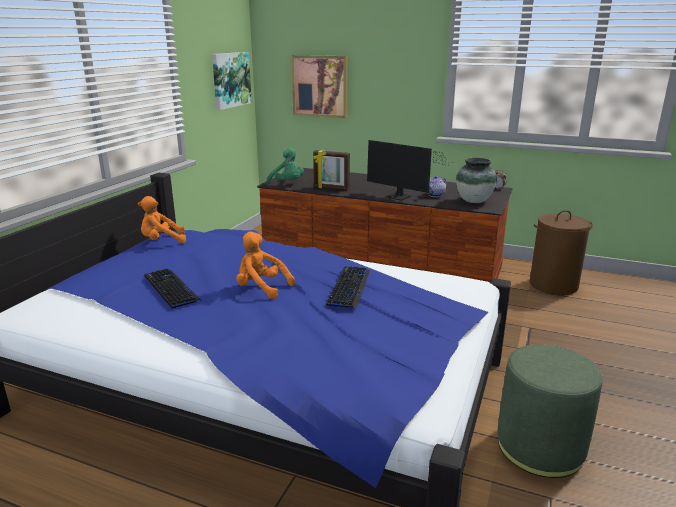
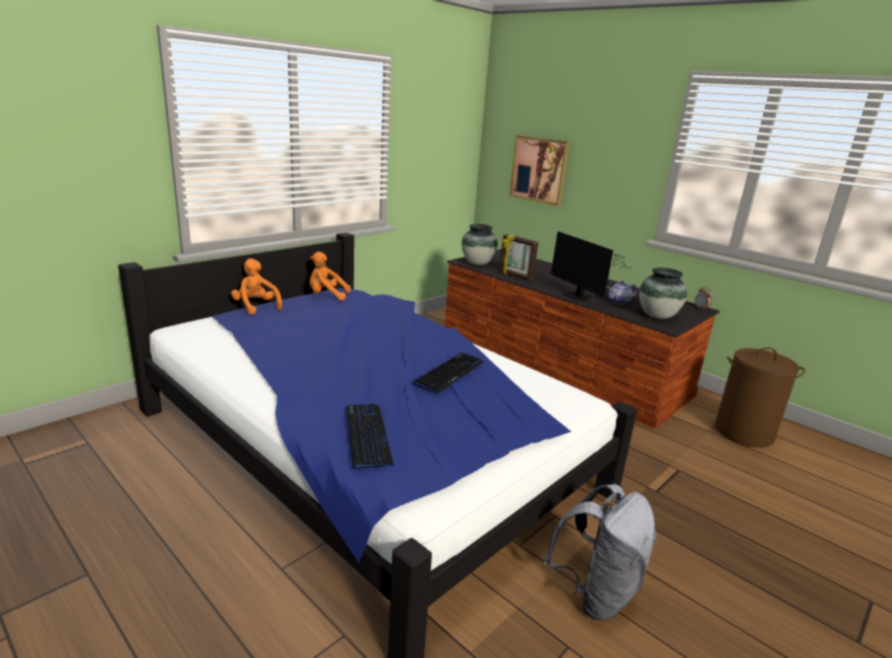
camera: 20 degrees right, 0 degrees up
(171, 289) = (297, 338): keyboard -> keyboard (367, 436)
(230, 80) = (450, 153): picture -> none
(261, 288) = (372, 355): orange plush toy -> orange plush toy (256, 307)
(287, 183) = (477, 263): green plush toy -> vase
(539, 447) = (595, 593): green ottoman -> grey backpack

